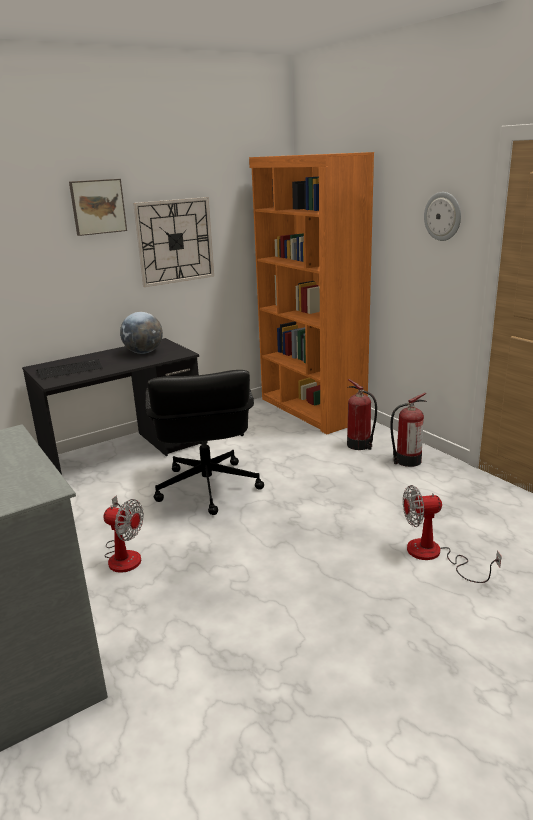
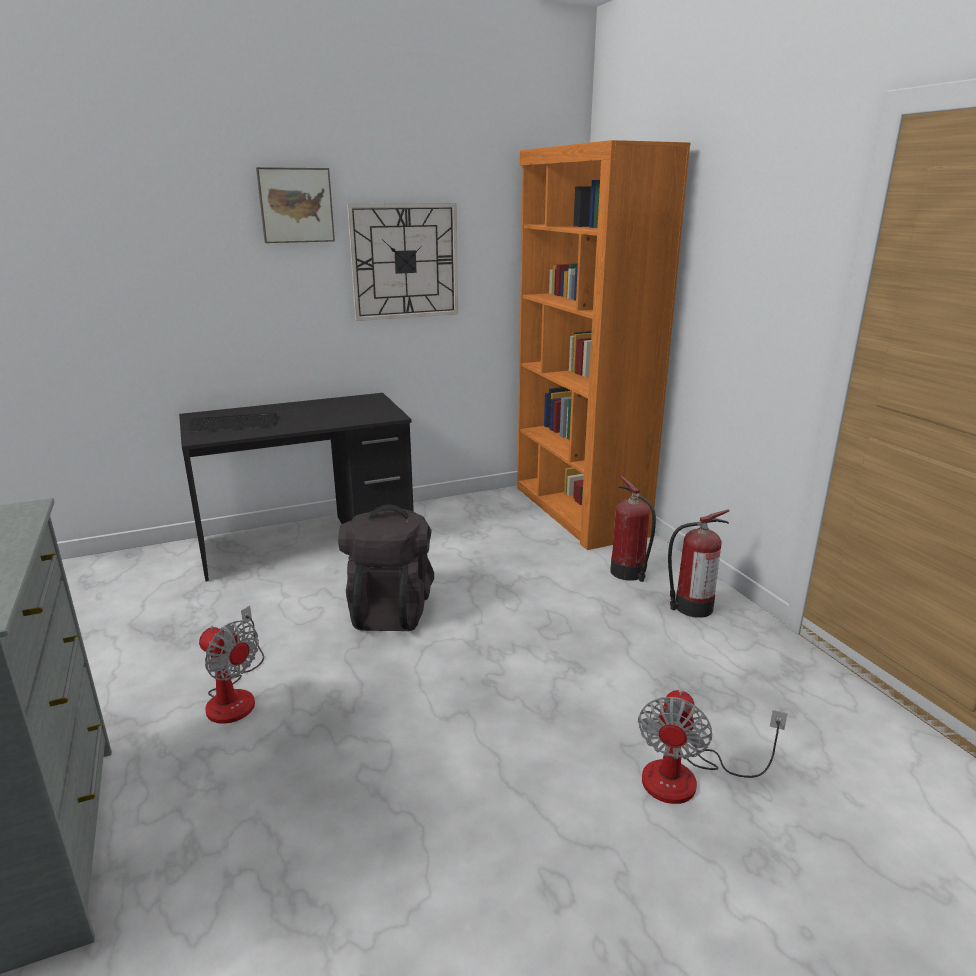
camera: 10 degrees right, 0 degrees up
(144, 352) = (341, 409): globe -> none
(207, 488) = (391, 609): black office chair -> black backpack
(434, 555) = (687, 778): fan -> fan turned 75 degrees counterclockwise
(443, 216) = (781, 241): wall clock -> none

